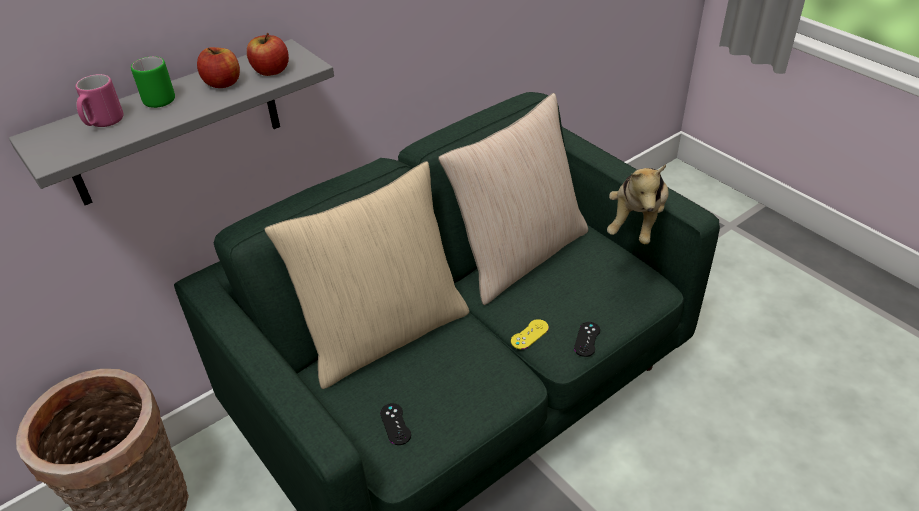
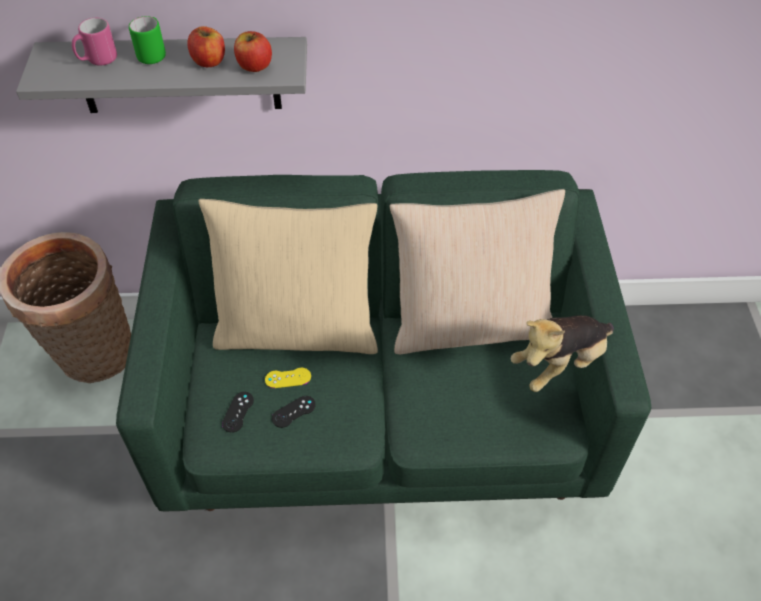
camera: 35 degrees right, 10 degrees up
(529, 334) = (407, 404): yellow game controller -> yellow game controller (288, 378)
(587, 339) = (450, 440): black game controller -> black game controller (293, 411)

